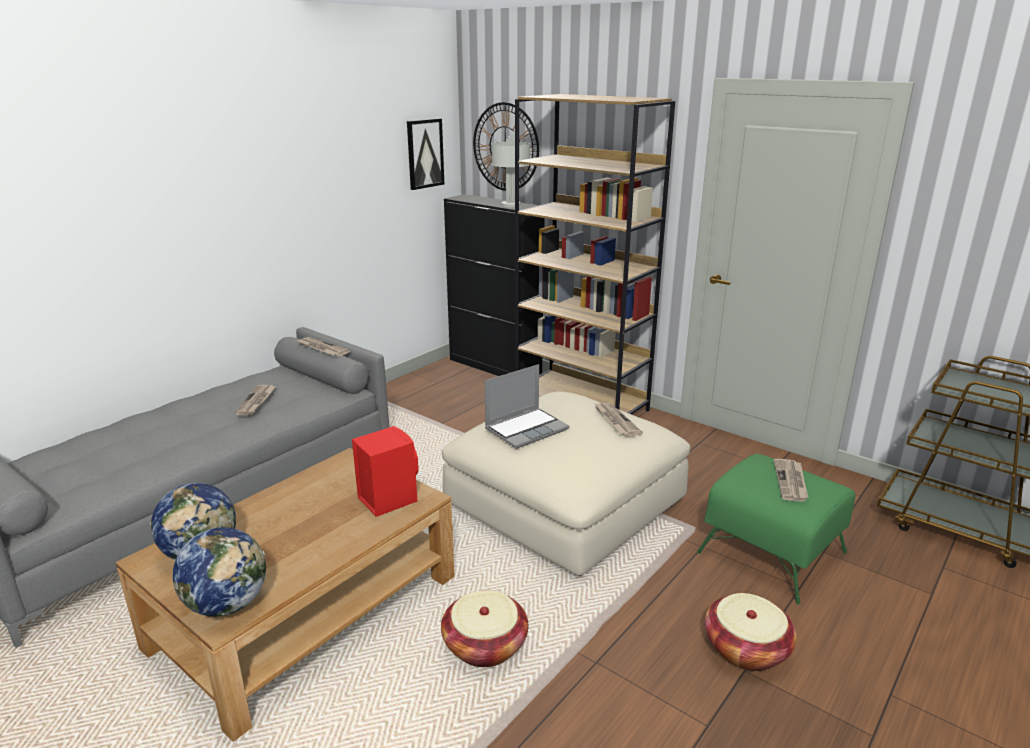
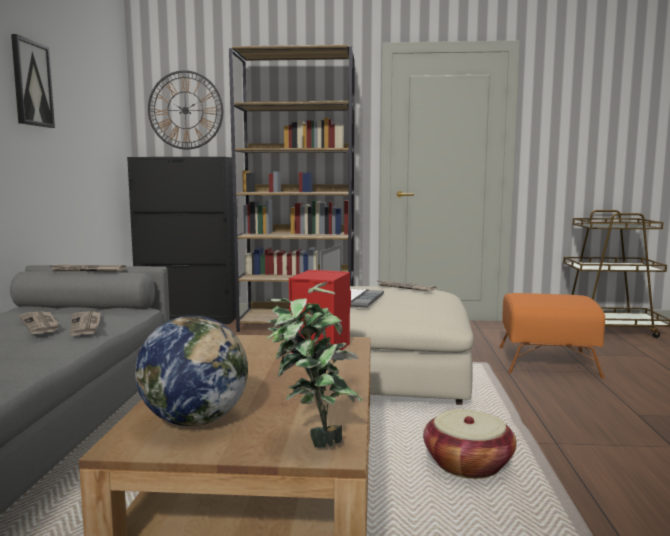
camera: 35 degrees left, 15 degrees down
(227, 604) = (312, 439): globe -> potted plant
(424, 153) = (110, 111): picture -> picture (31, 83)
(510, 205) = (203, 156): grey table lamp -> none
(746, 649) = (620, 405): basket -> none
(772, 553) = (548, 361): green ottoman -> orange ottoman
(791, 482) = (555, 296): newspaper -> newspaper (86, 325)

